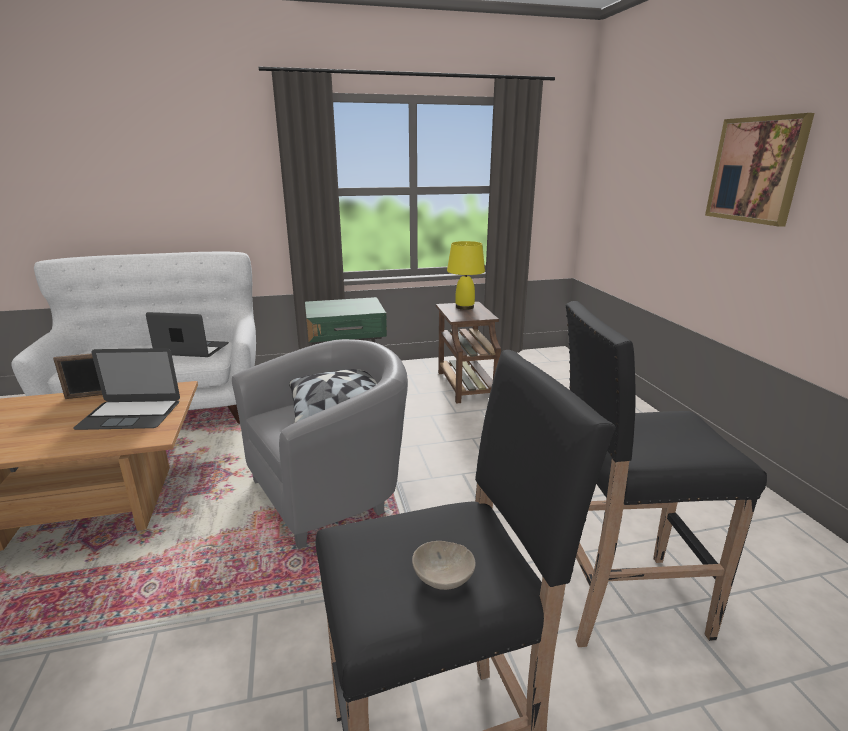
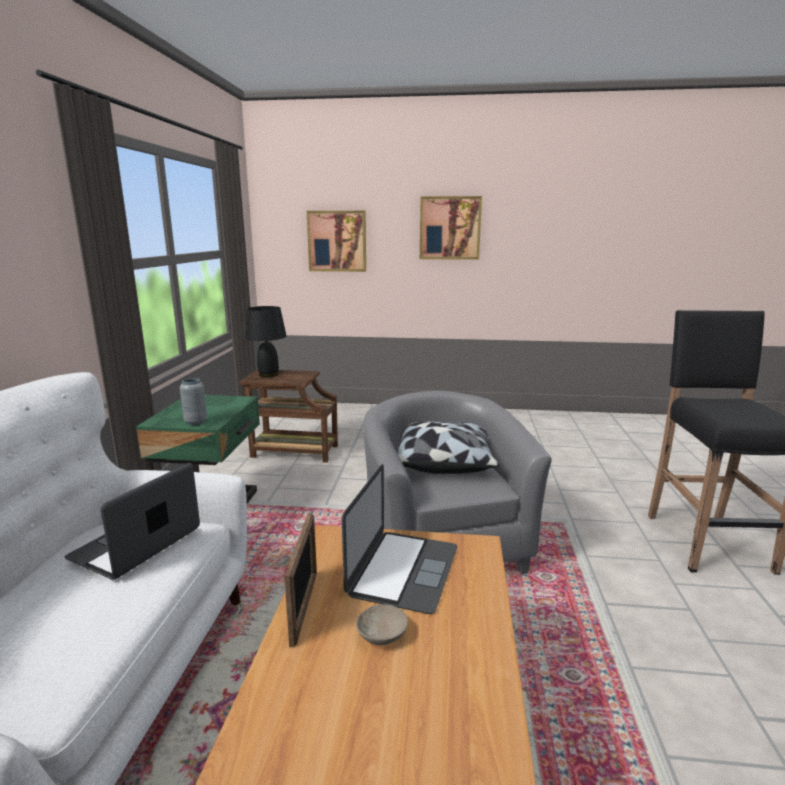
camera: 70 degrees left, 5 degrees down
(317, 310) = (196, 422): none -> grey vase
(442, 577) = (749, 408): beige bowl -> beige bowl (382, 636)
(464, 307) = (268, 375): yellow table lamp -> black table lamp
(619, 599) = (591, 468): black stool -> none
(639, 182) = (337, 241): none -> picture

